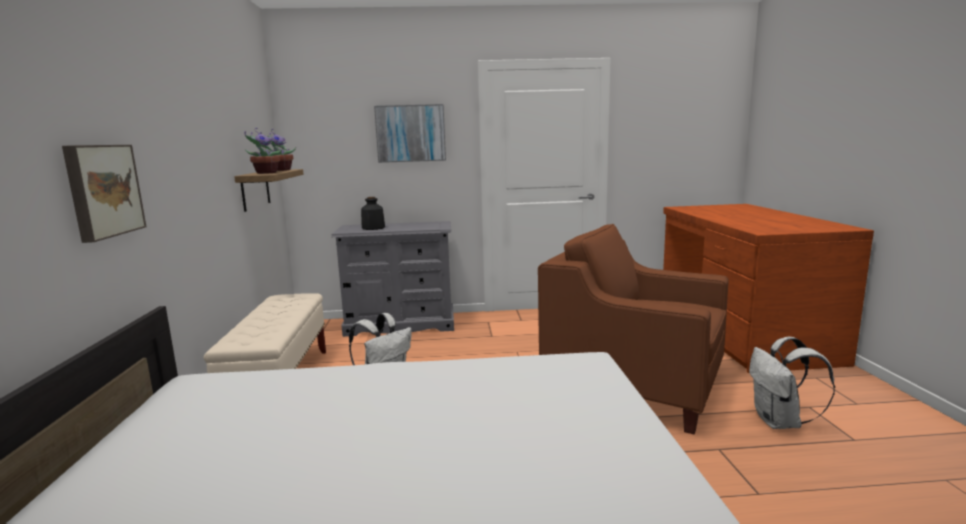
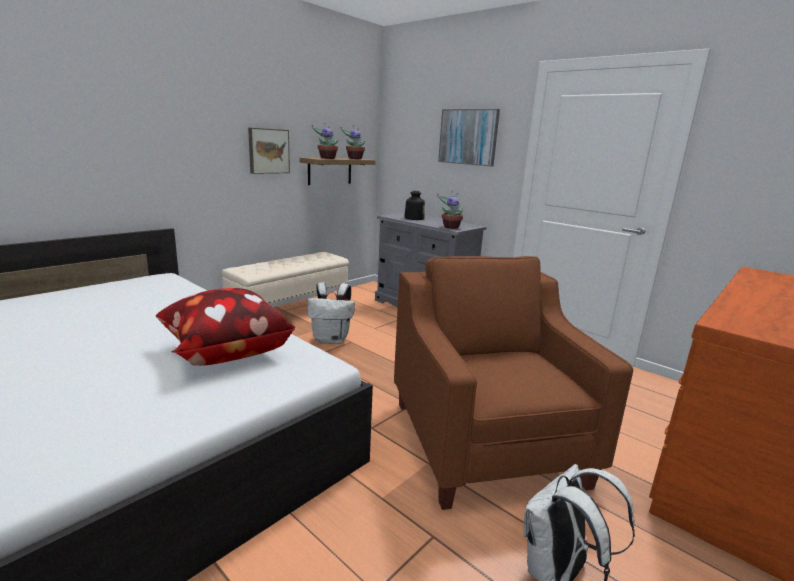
camera: 45 degrees right, 5 degrees up
(102, 190) = (137, 150): picture -> picture (268, 151)
(431, 227) = (450, 227): none -> potted plant
(508, 390) = (225, 352): none -> pillow

